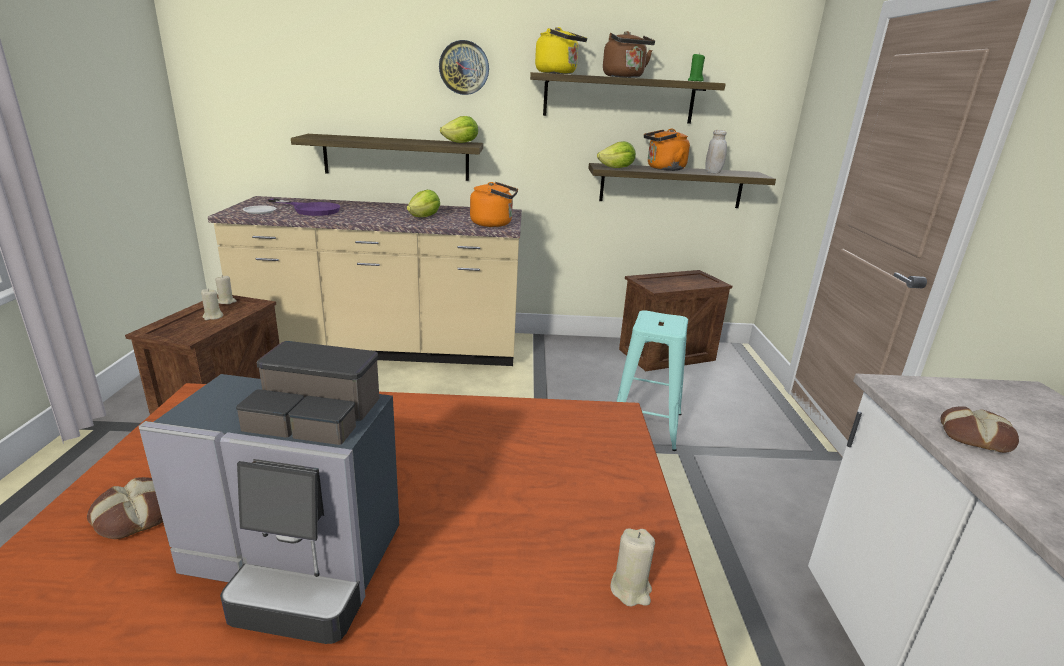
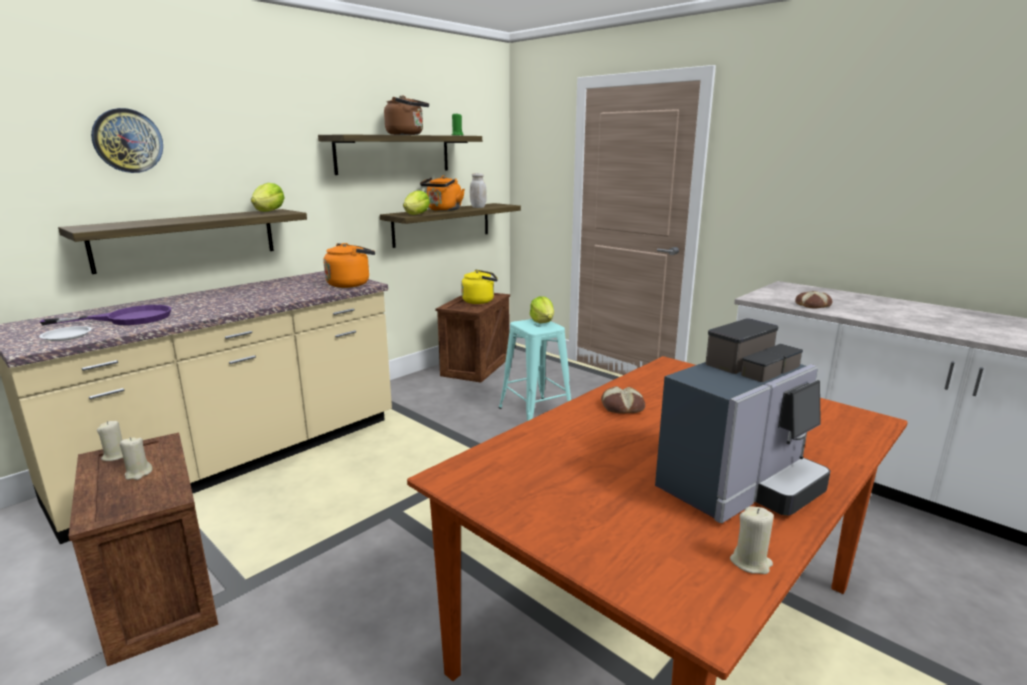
camera: 45 degrees left, 5 degrees down
(132, 516) = (622, 534): bread -> bread (622, 407)
(424, 217) = (274, 294): lettuce -> lettuce (542, 322)
(464, 67) = (252, 133): wall clock -> wall clock (127, 141)
(558, 73) = (356, 134): yellow kettle -> yellow kettle (480, 301)
(631, 589) = (829, 415): beige candle -> beige candle (751, 562)

